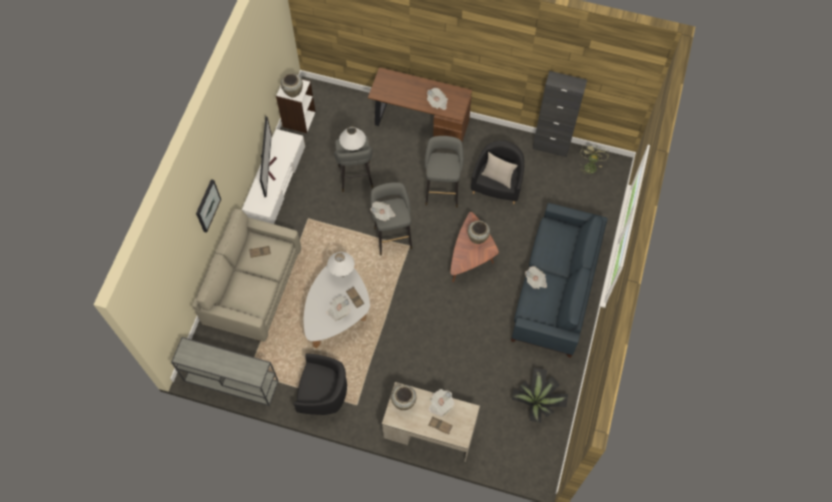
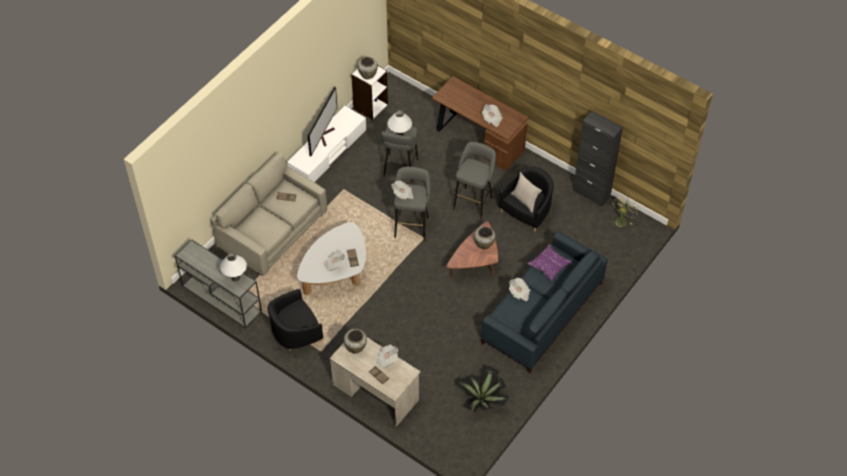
camera: 20 degrees right, 10 degrees down
(207, 205) = (251, 136): picture -> none
(323, 393) = (296, 333): black armchair -> black armchair turned 120 degrees clockwise
(342, 273) = (350, 235): white table lamp -> white table lamp (235, 277)
(552, 241) = (549, 265): none -> purple pillow

